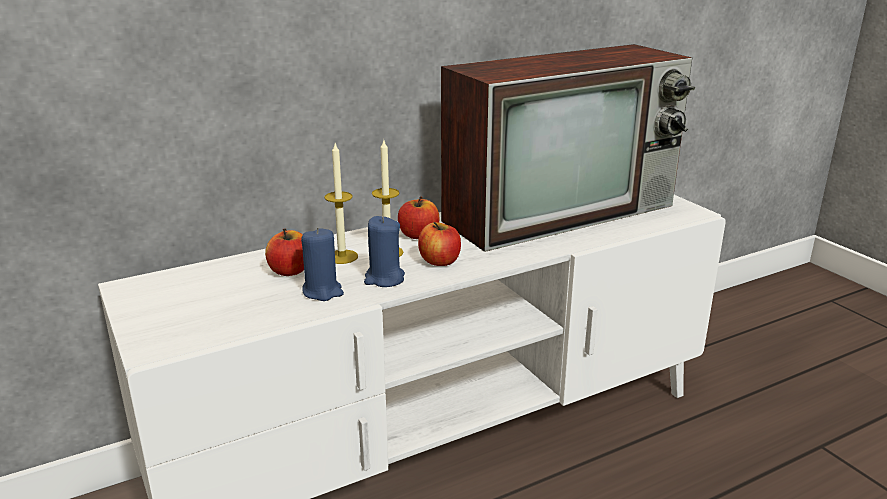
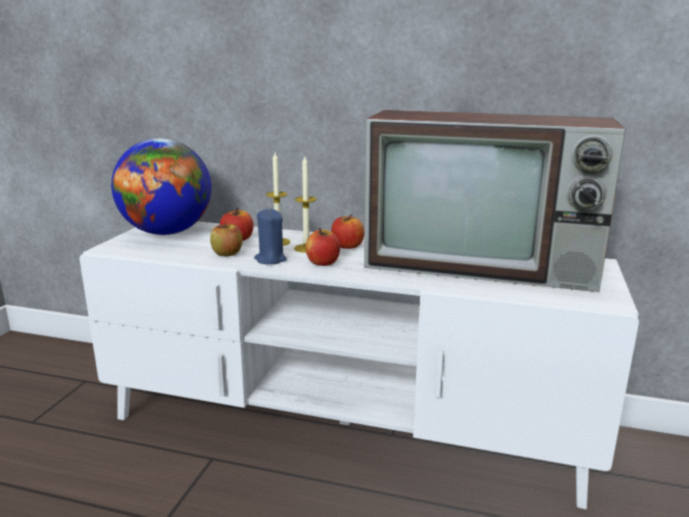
camera: 45 degrees right, 5 degrees down
(176, 296) = (167, 232): none -> globe
(322, 291) = (227, 253): blue candle -> apple

